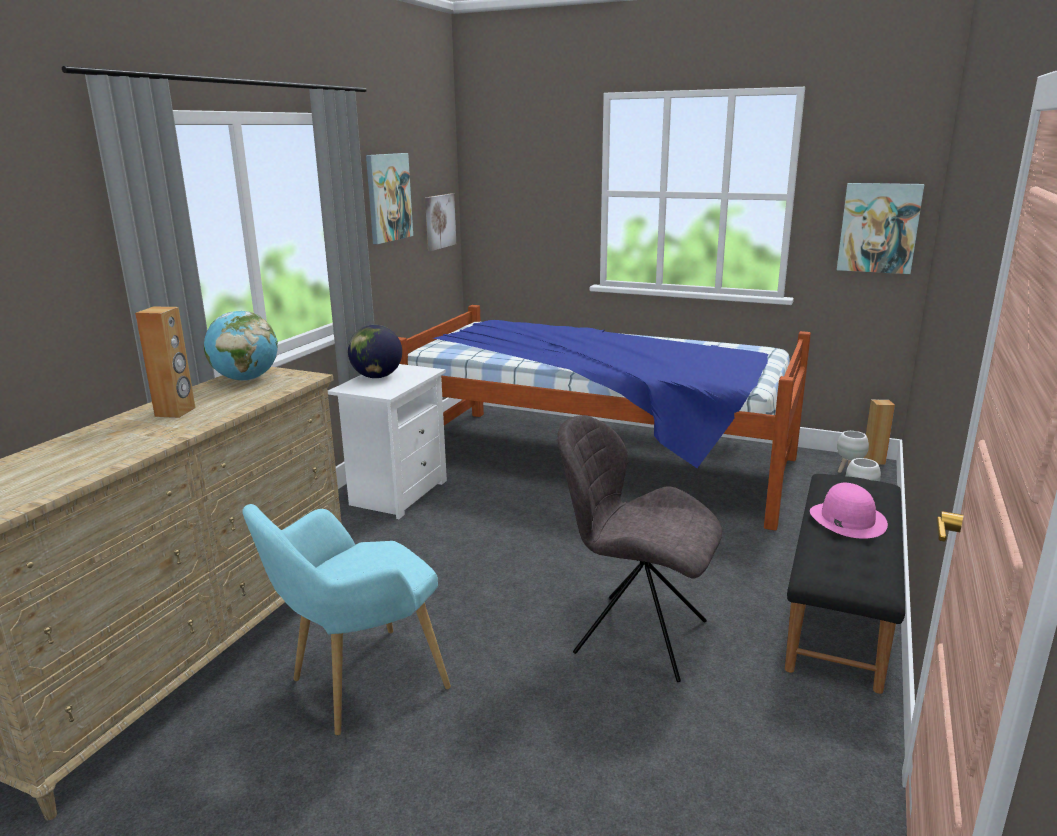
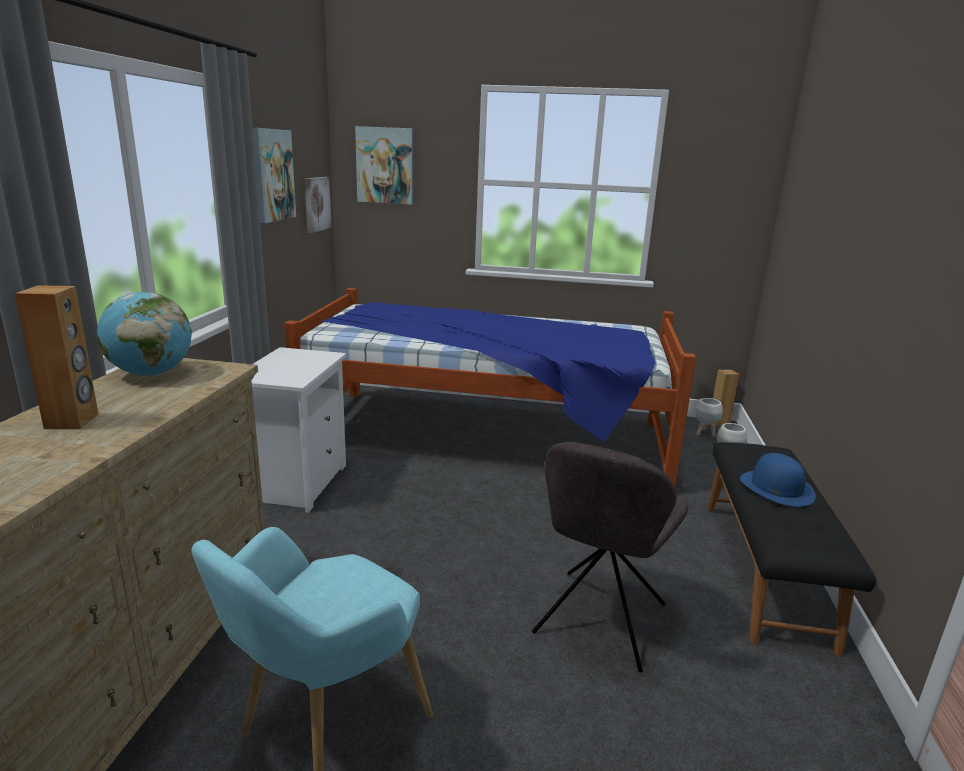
camera: 15 degrees left, 0 degrees up
(376, 377) = (276, 363): globe -> none
(635, 635) = (598, 622): grey chair -> grey chair turned 75 degrees counterclockwise
(847, 519) = (776, 487): pink hat -> blue hat
(879, 228) = (728, 219): picture -> picture (385, 165)

